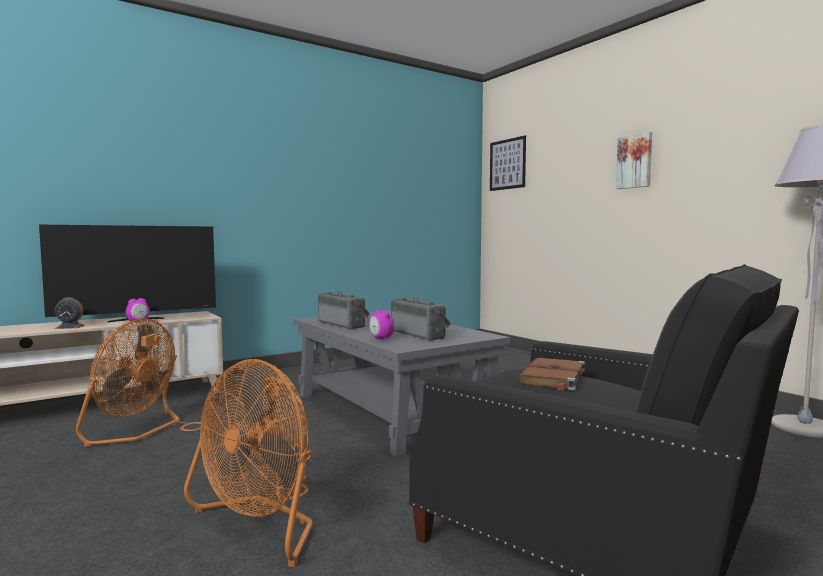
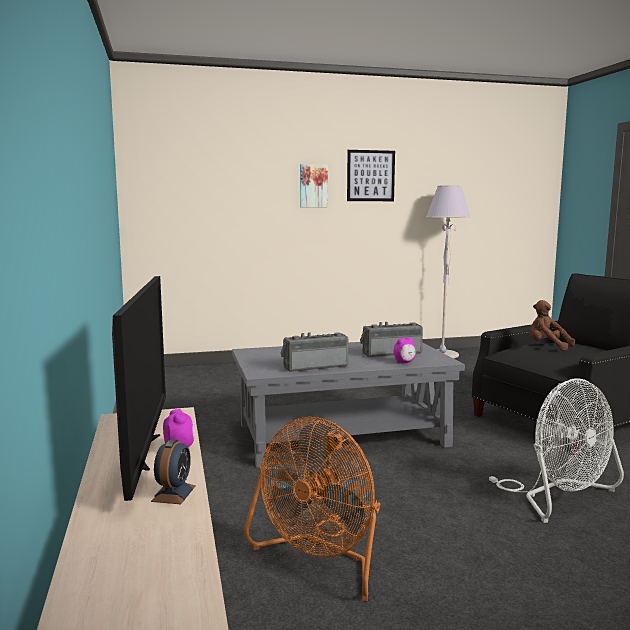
camera: 70 degrees left, 5 degrees up
(263, 520) = (556, 497): orange fan -> white fan
(507, 164) = (162, 168): picture -> picture (370, 176)
(552, 377) = (547, 346): brown book -> brown plush toy

